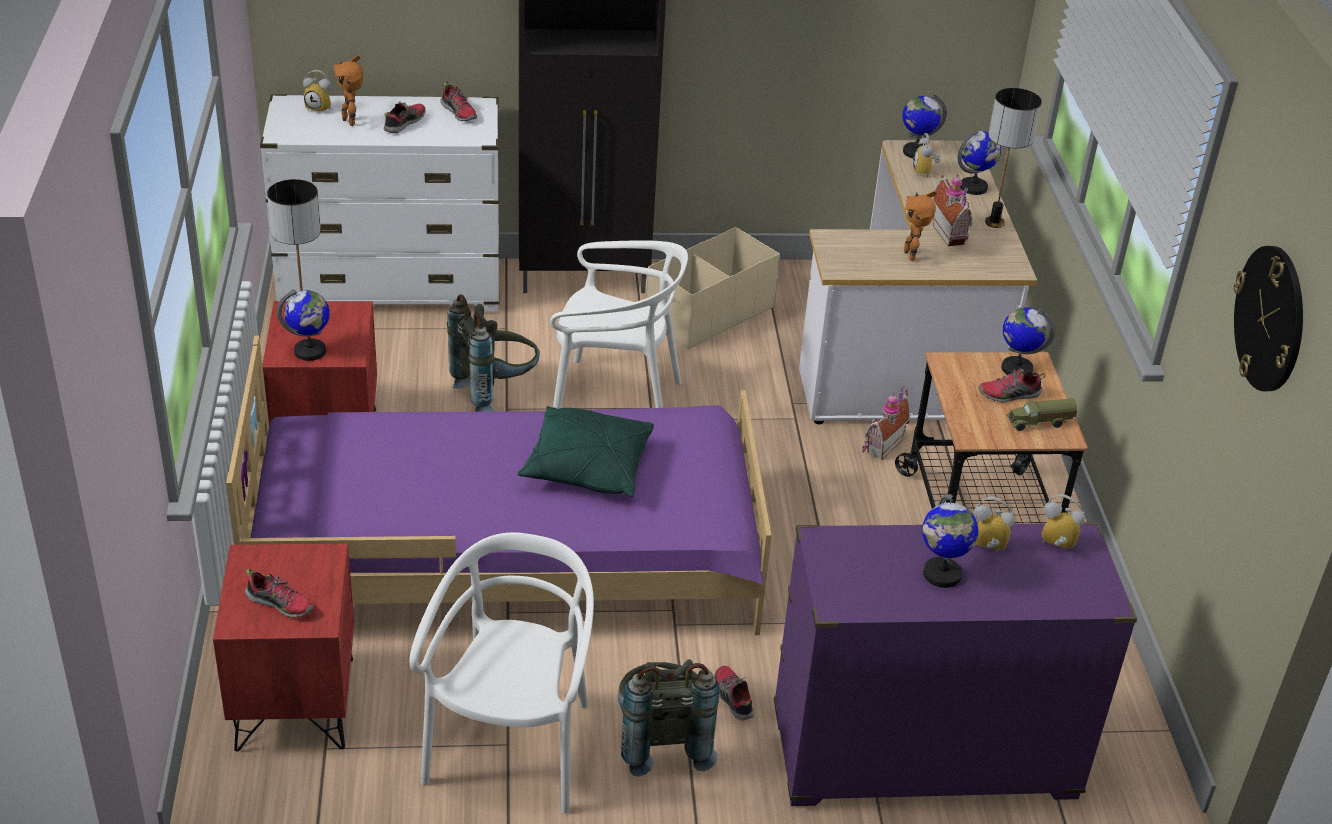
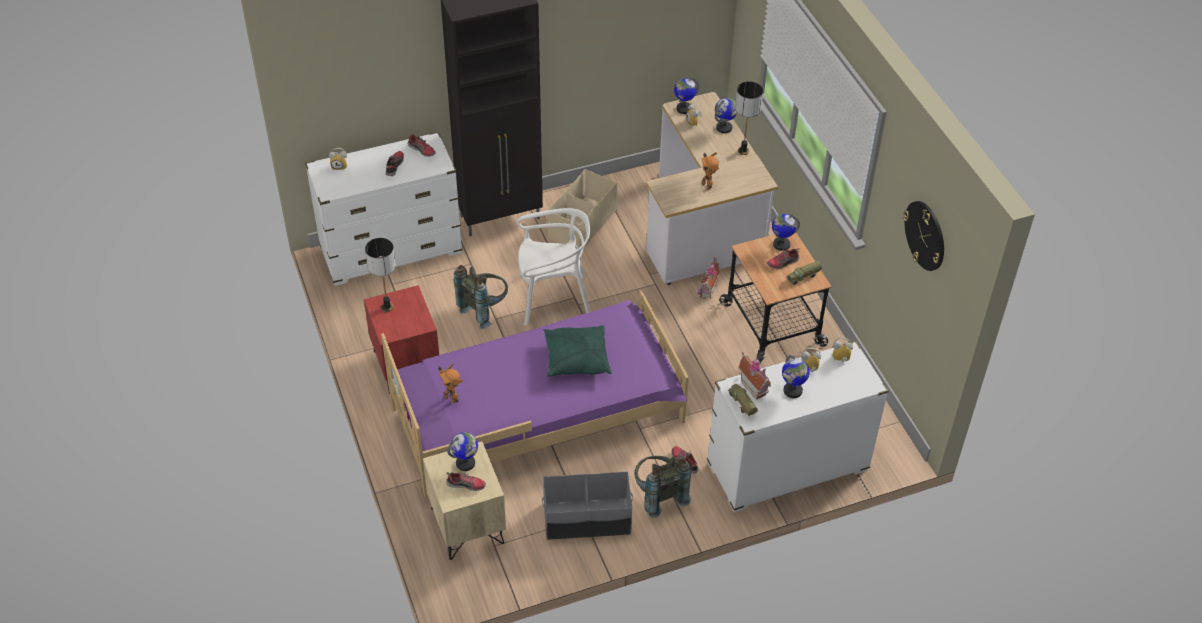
camera: 15 degrees left, 10 degrees up
(294, 703) = (466, 526): red nightstand -> beige nightstand
(310, 351) = (402, 328): globe -> globe (465, 463)
(351, 121) = (363, 172): toy robot -> toy robot (451, 398)
(512, 747) = (587, 519): white chair -> grey storage box
(832, 573) = (742, 404): none -> toy truck
(923, 756) = (787, 468): purple dresser -> white dresser
(951, 234) = (723, 165): toy house -> toy house (755, 387)

